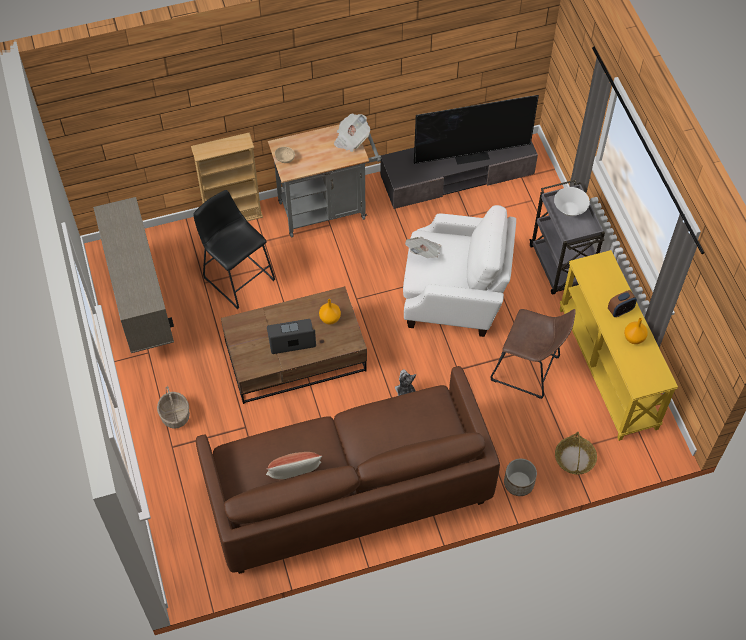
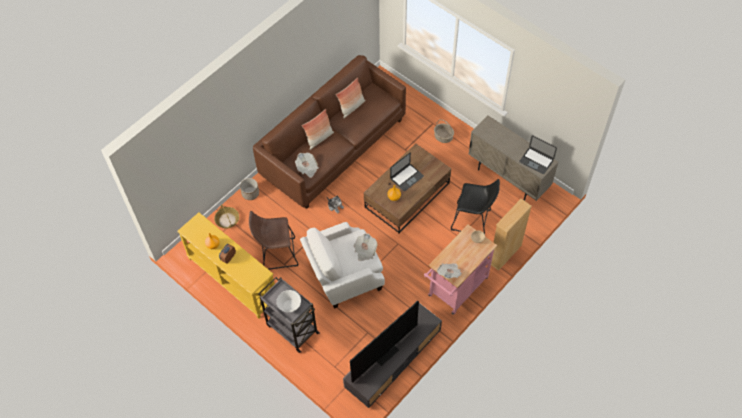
camera: 150 degrees right, 0 degrees up
(119, 222) = (536, 160): none -> laptop
(327, 208) = (455, 290): grey cart -> pink cart
(380, 447) = (319, 138): none -> pillow
(428, 410) = (307, 168): none -> newspaper

